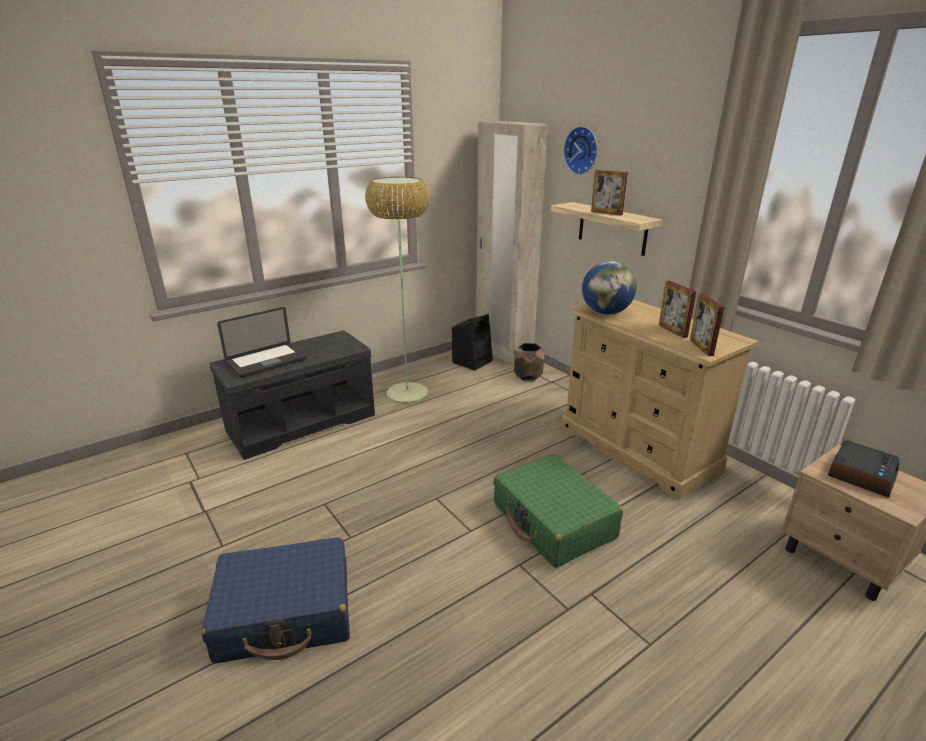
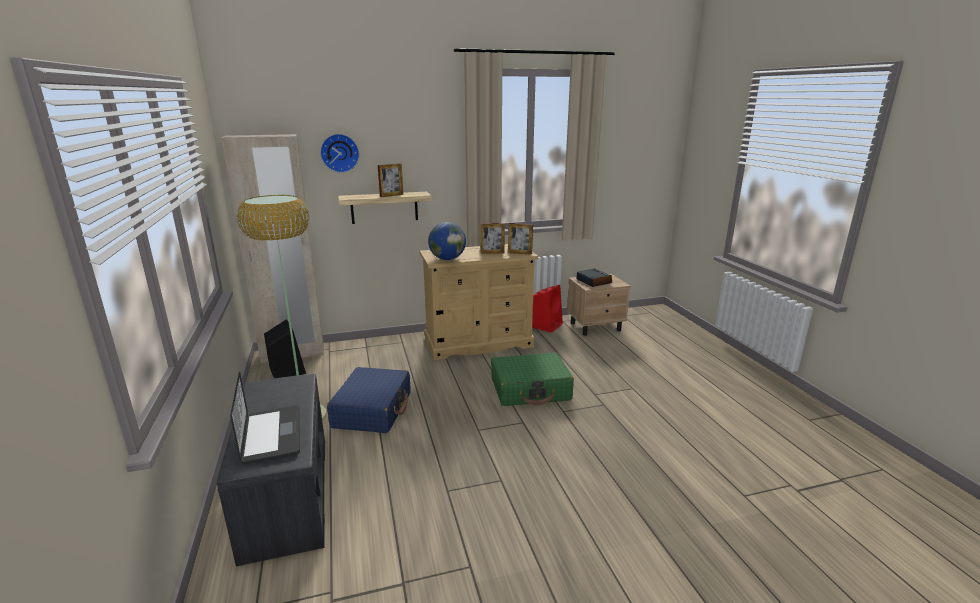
camera: 70 degrees left, 5 degrees down
(286, 612) = (571, 524): blue suitcase -> blue suitcase (373, 410)
(528, 375) = (345, 353): brown planter -> none
(770, 498) = (546, 325): none -> red speaker

